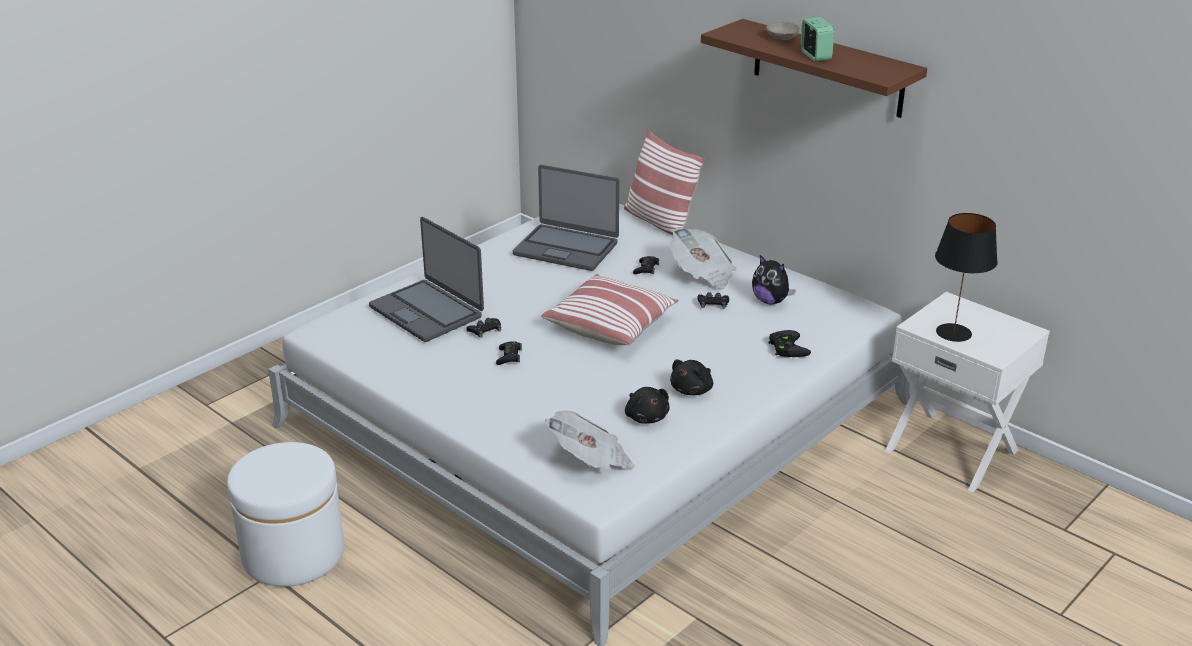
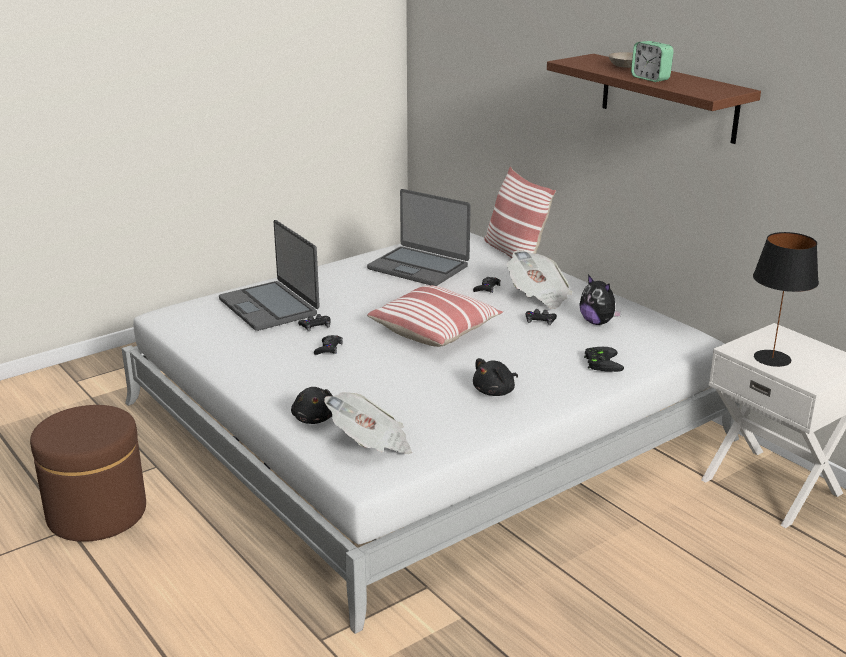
camera: 10 degrees right, 5 degrees down
(293, 554) = (97, 513): white ottoman -> brown ottoman
(646, 417) = (440, 411): black plush toy -> black plush toy (314, 418)
(815, 56) = (650, 78): alarm clock -> alarm clock turned 150 degrees clockwise

